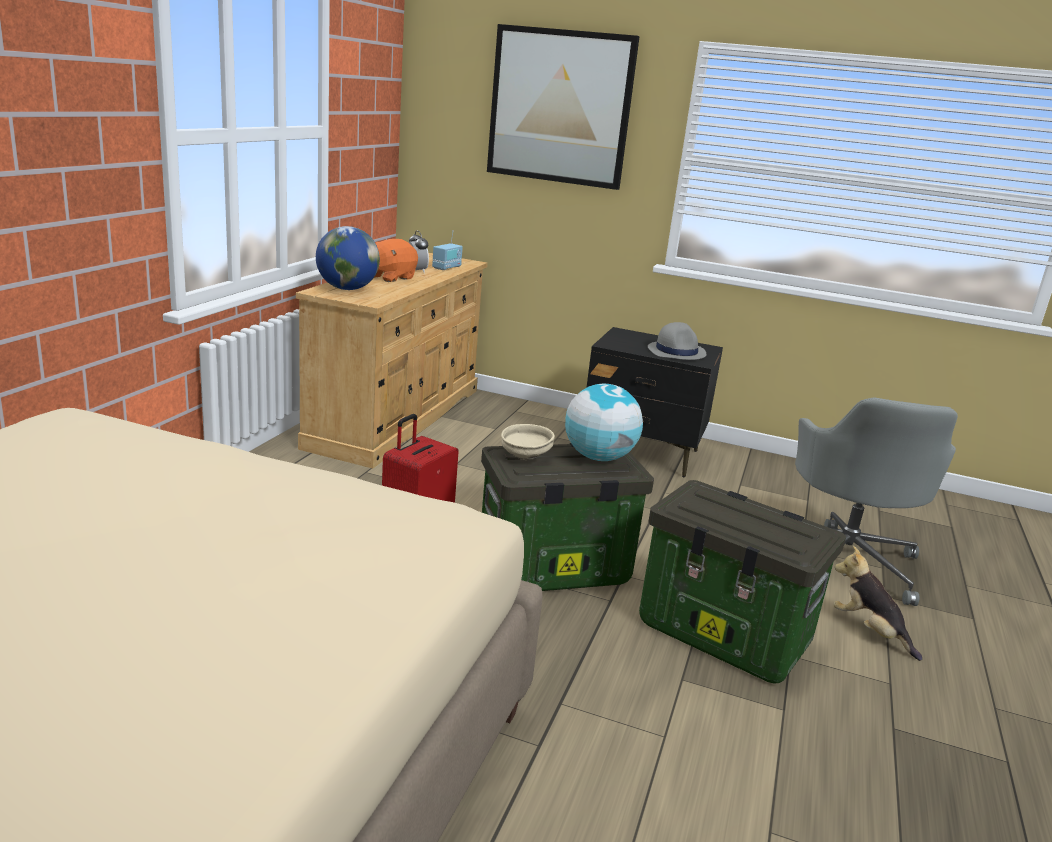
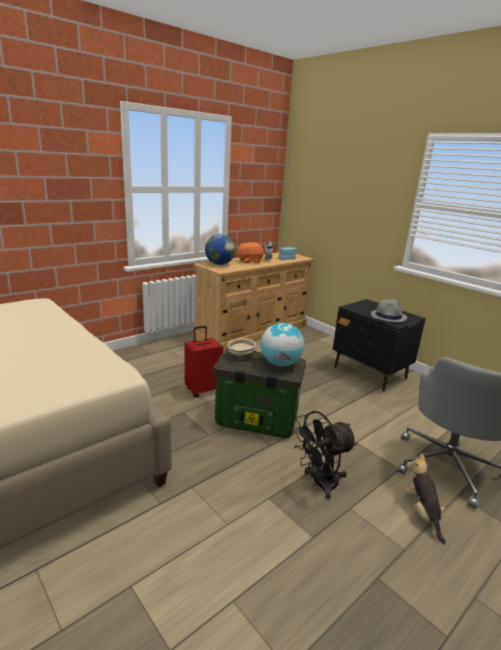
camera: 30 degrees right, 0 degrees up
(560, 107) = (353, 175): picture -> none
(725, 635) = (319, 483): storage box -> black fan

